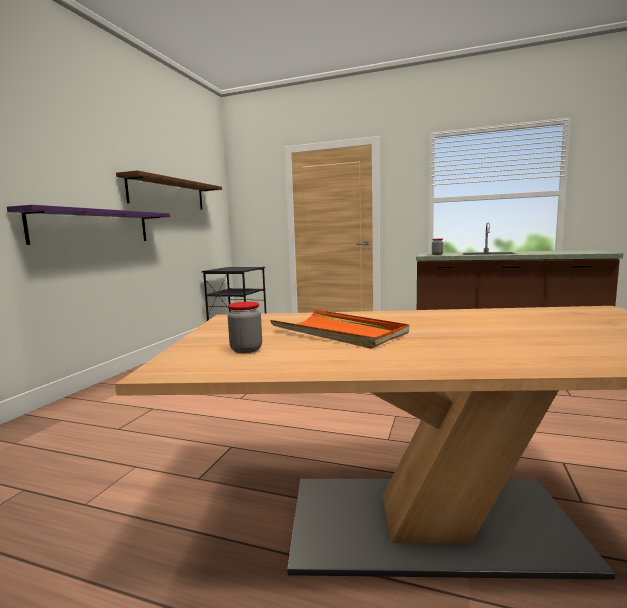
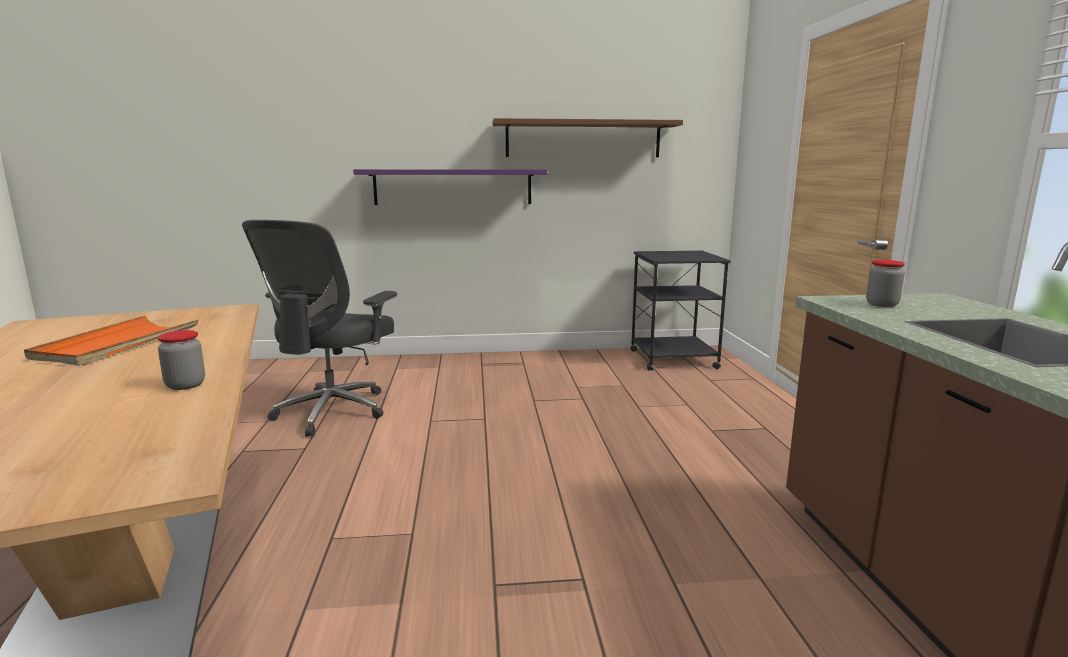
camera: 65 degrees right, 5 degrees up
(161, 432) = (333, 410): none -> office chair
(246, 349) = (74, 330): jar -> jar (185, 385)

